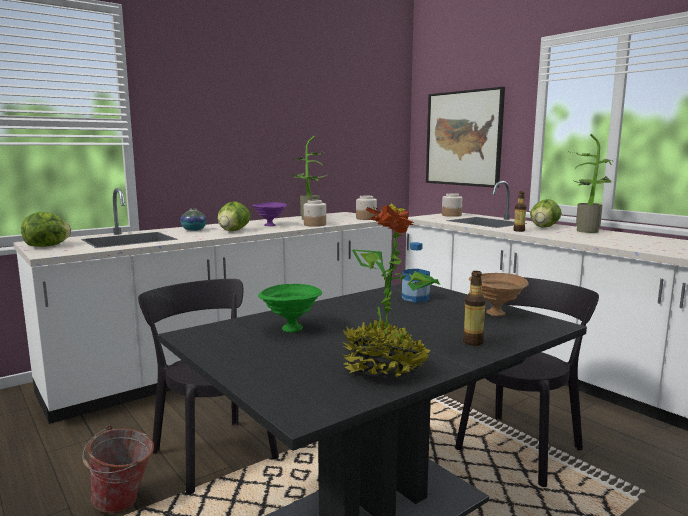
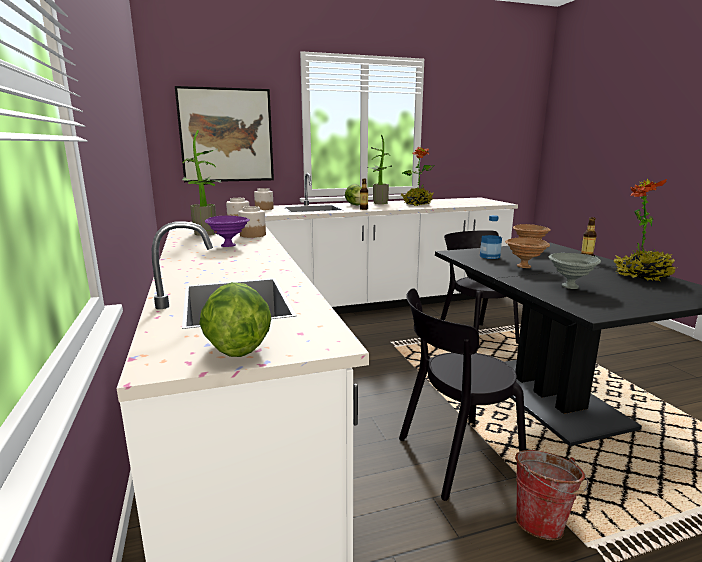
camera: 70 degrees left, 5 degrees up
(194, 230) = (205, 270): vase -> none
(233, 231) = (246, 258): lettuce -> none
(290, 329) = (570, 287): green bowl -> grey bowl
(375, 312) = (525, 267): none -> brown bowl
(616, 240) = (417, 204): none -> potted plant

